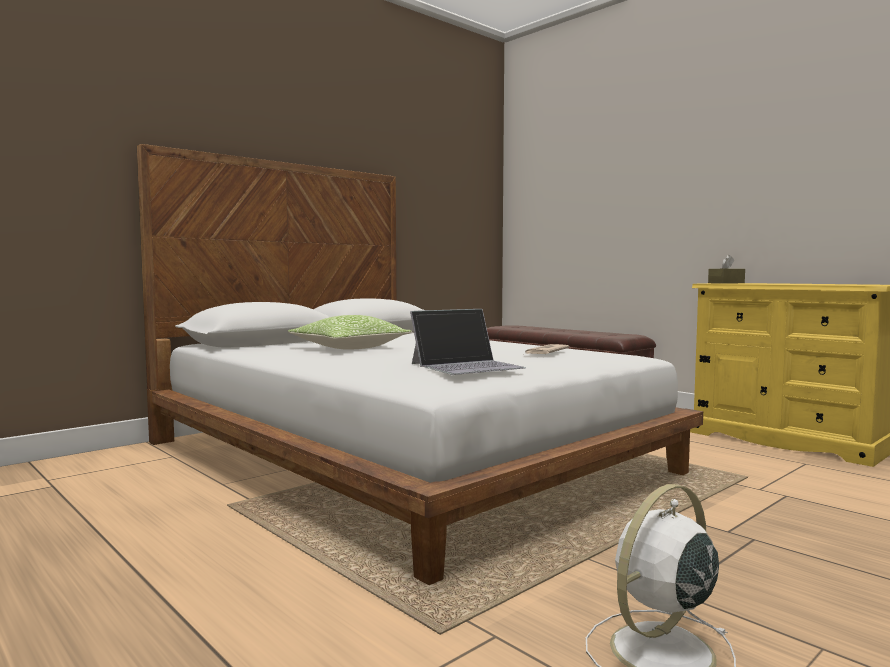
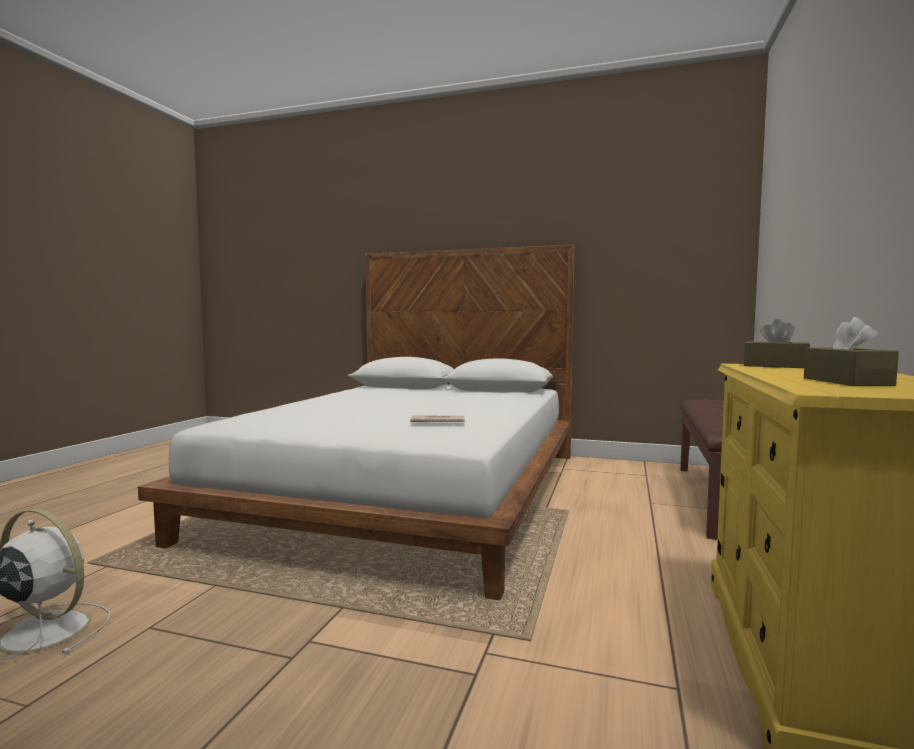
camera: 60 degrees right, 0 degrees up
(349, 348) = (397, 396): pillow -> none
(467, 366) = (292, 416): laptop -> none
(829, 284) = (846, 382): none -> brown tissue box

